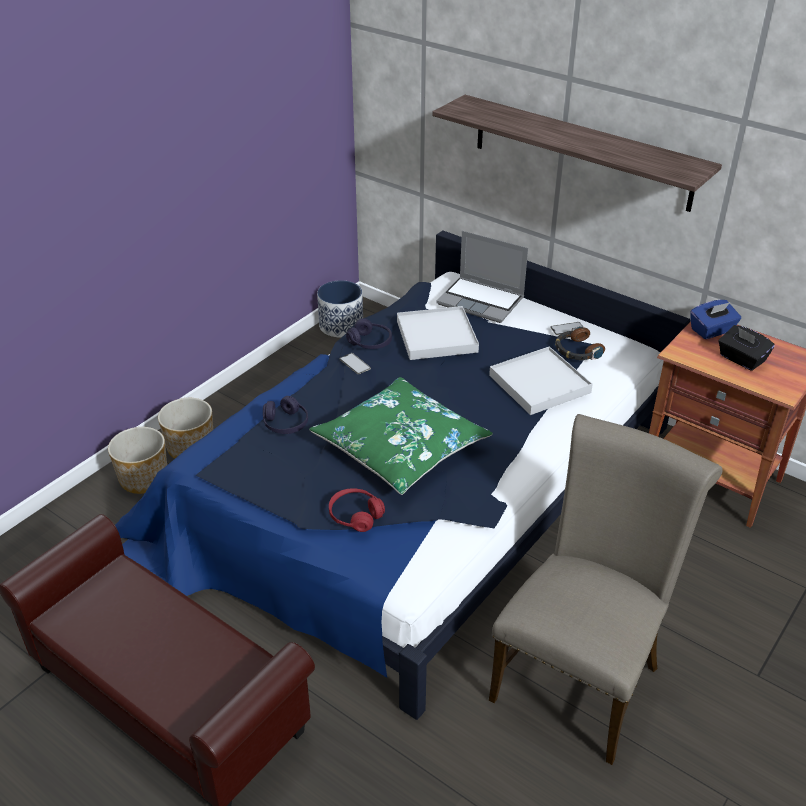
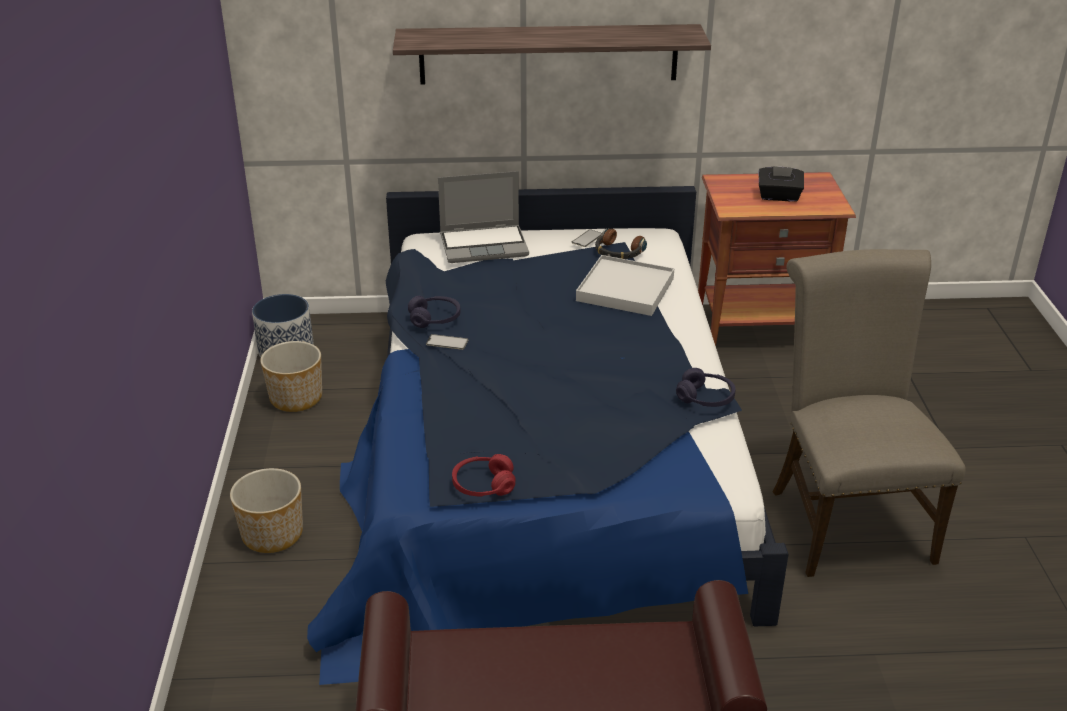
camera: 40 degrees left, 5 degrees down
(144, 478) = (258, 588): planter -> planter (296, 398)
(285, 423) = (453, 421): purple headphones -> purple headphones (705, 398)
(355, 516) = (625, 459): red headphones -> red headphones (483, 485)
(400, 447) = (586, 388): green pillow -> none
(436, 336) = (488, 289): white tray -> none
(712, 330) = (731, 185): blue tissue box -> none

